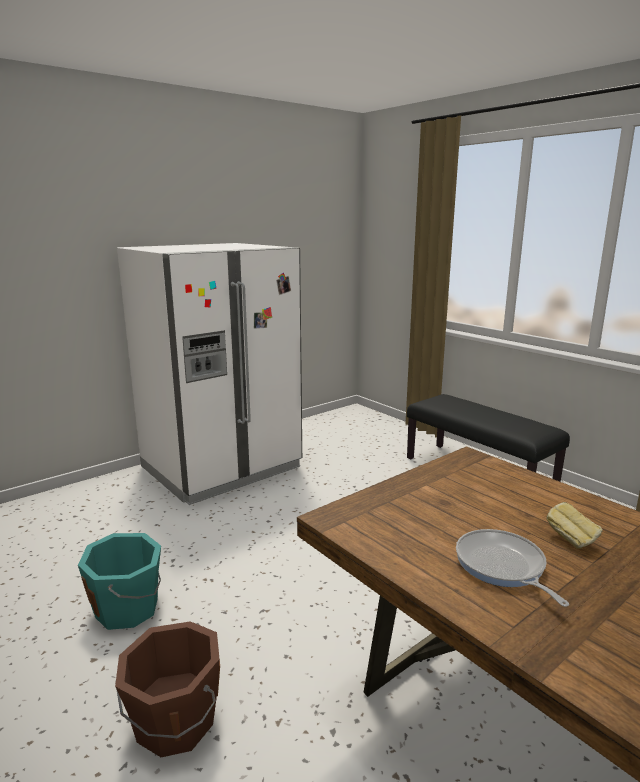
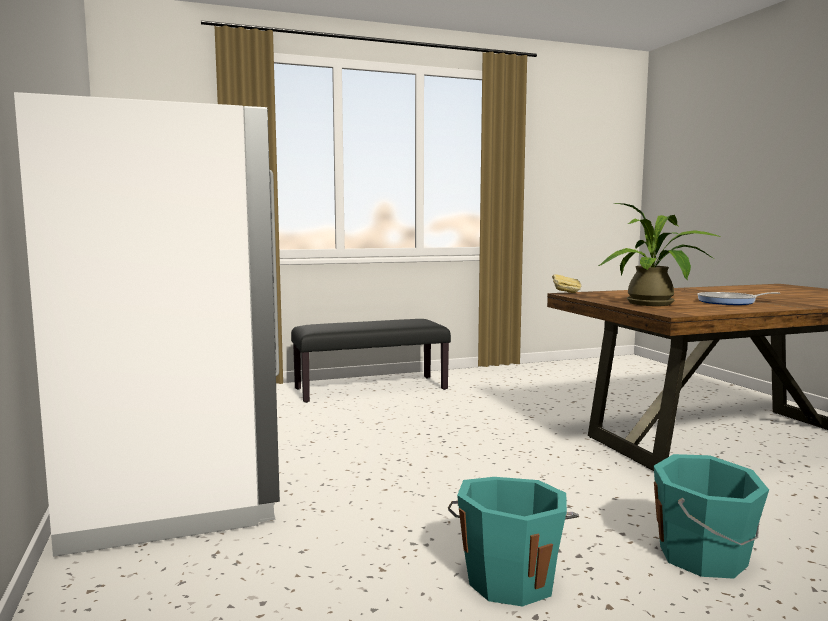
camera: 70 degrees left, 10 degrees down
(174, 722) = (704, 557): brown bucket -> turquoise bucket
(413, 508) = (655, 304): none -> potted plant
(571, 540) = (695, 295): bread -> bread (565, 293)

